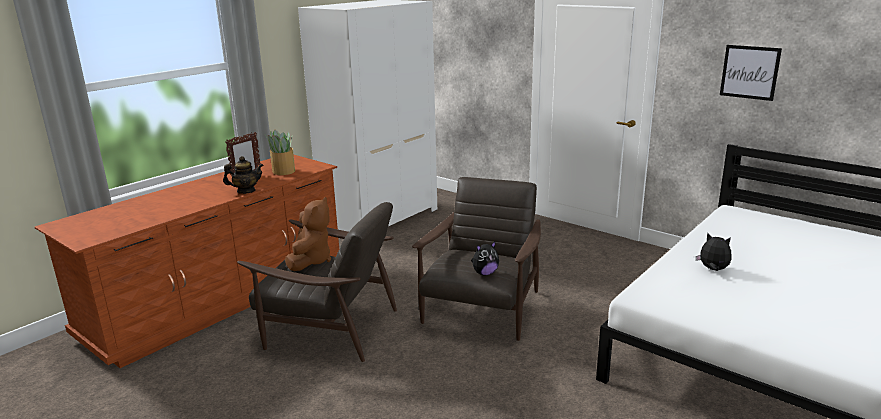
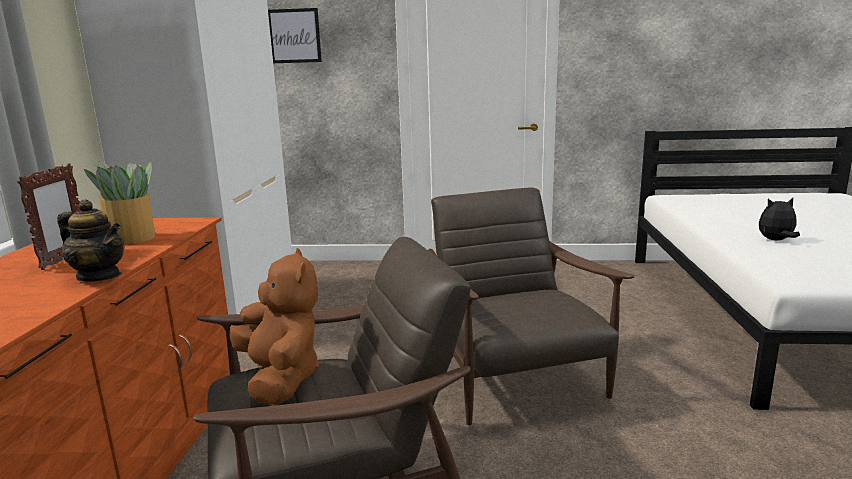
camera: 35 degrees left, 5 degrees down
(246, 191) = (99, 276): teapot -> teapot turned 75 degrees clockwise
(484, 273) = (560, 314): plush toy -> none
(749, 72) = (659, 51): picture -> picture (294, 36)

